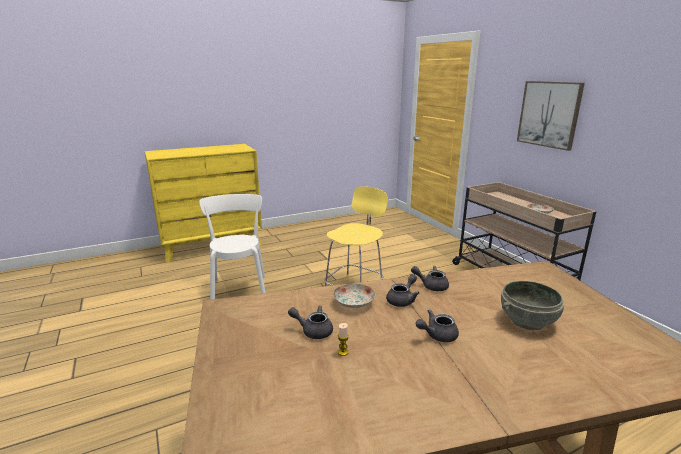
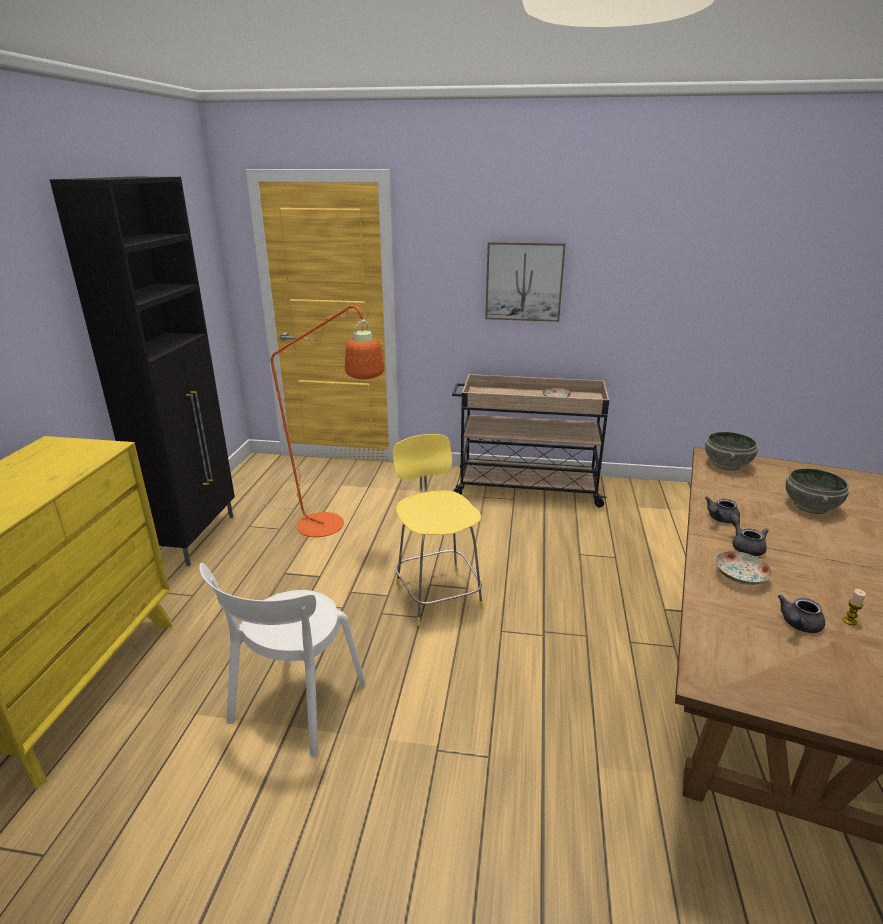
camera: 55 degrees left, 5 degrees up
(239, 288) = (294, 707): white chair -> white chair turned 90 degrees counterclockwise
(316, 225) = (196, 537): none -> black cabinet
(367, 246) = (330, 528): none -> orange floor lamp
(437, 335) = (826, 557): grey teapot -> none
(539, 277) = (727, 465): none -> grey bowl

